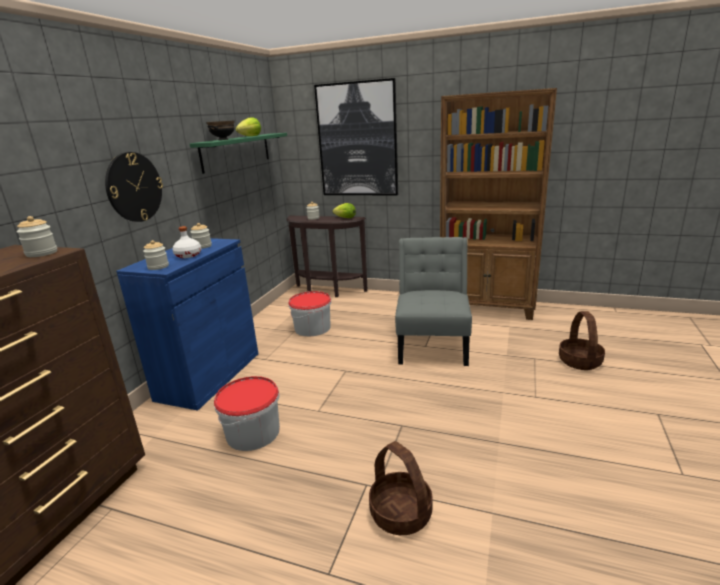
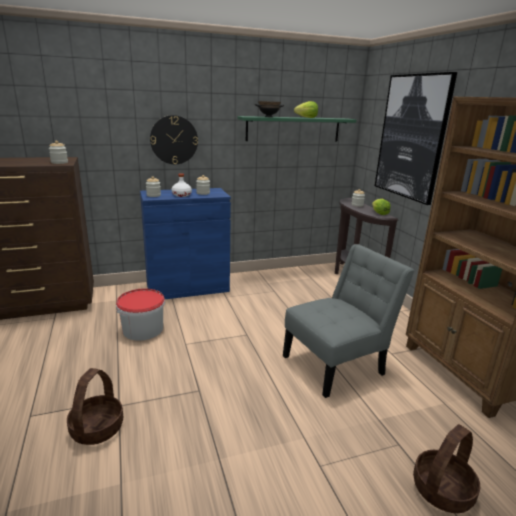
camera: 50 degrees right, 0 degrees up
(312, 328) = (288, 296): bucket -> none

